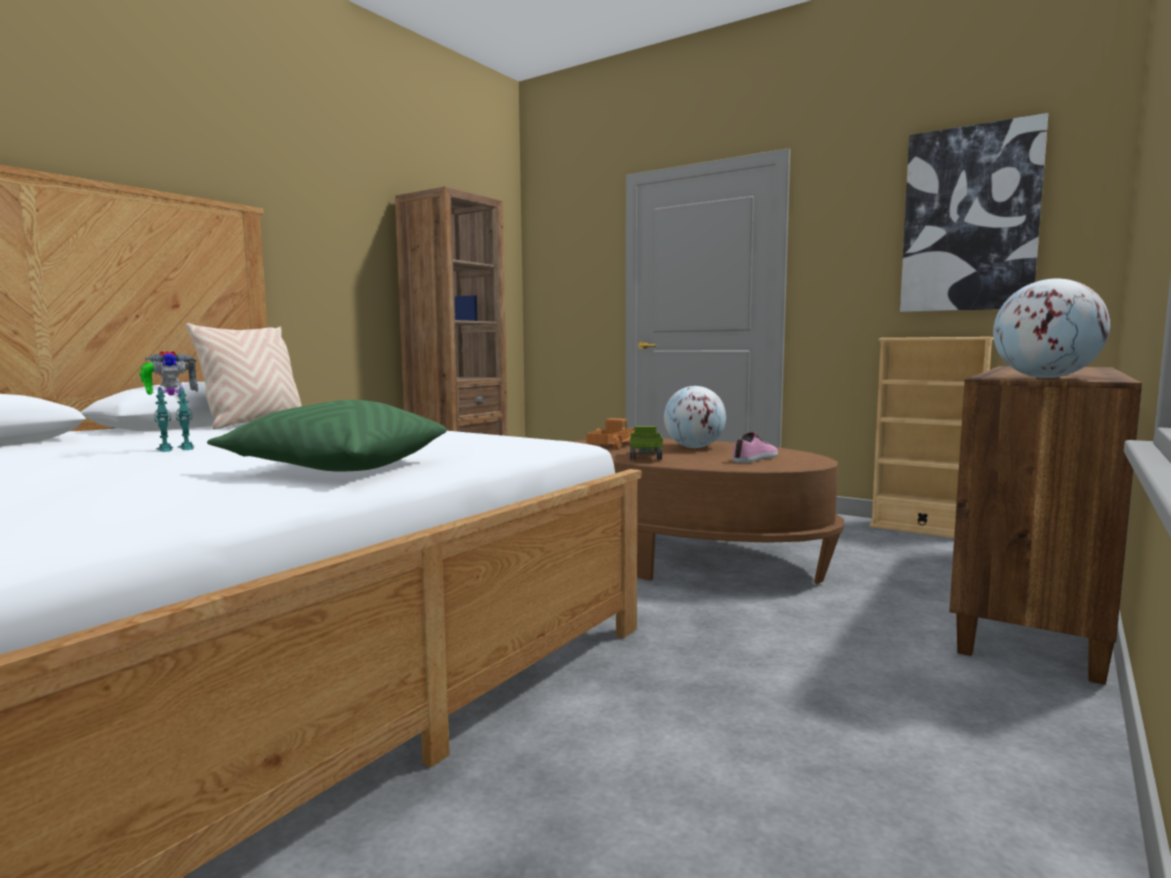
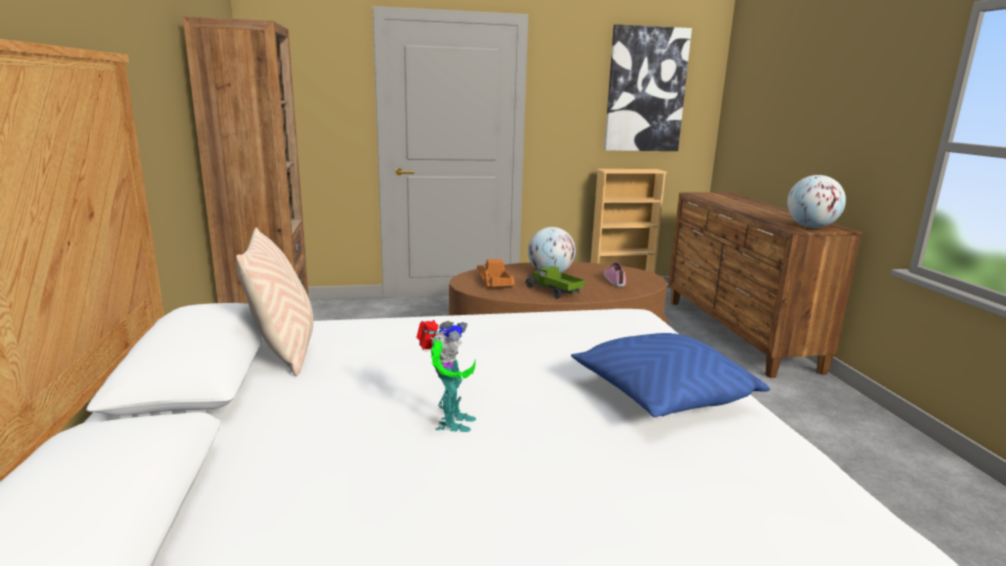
camera: 45 degrees left, 10 degrees up
(337, 468) = (662, 395): green pillow -> blue pillow

